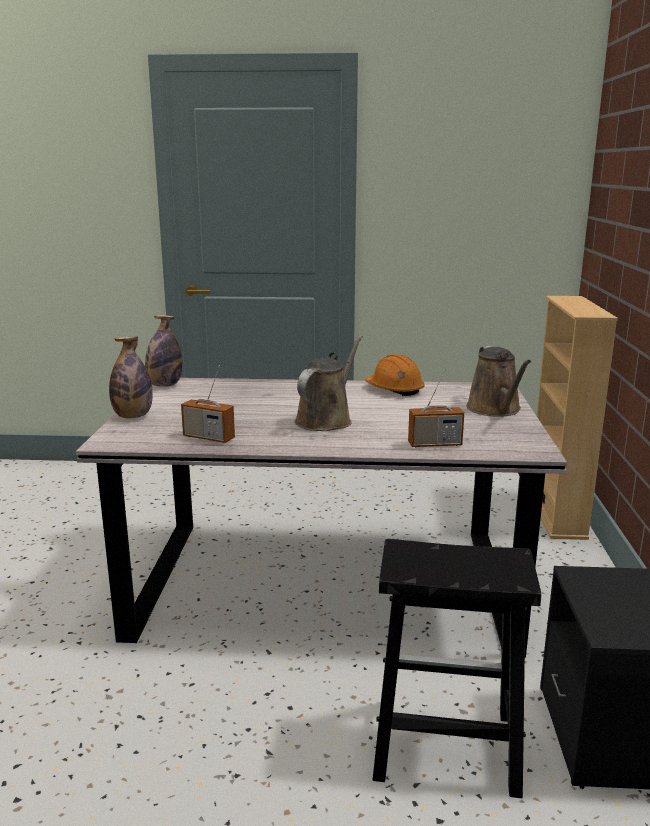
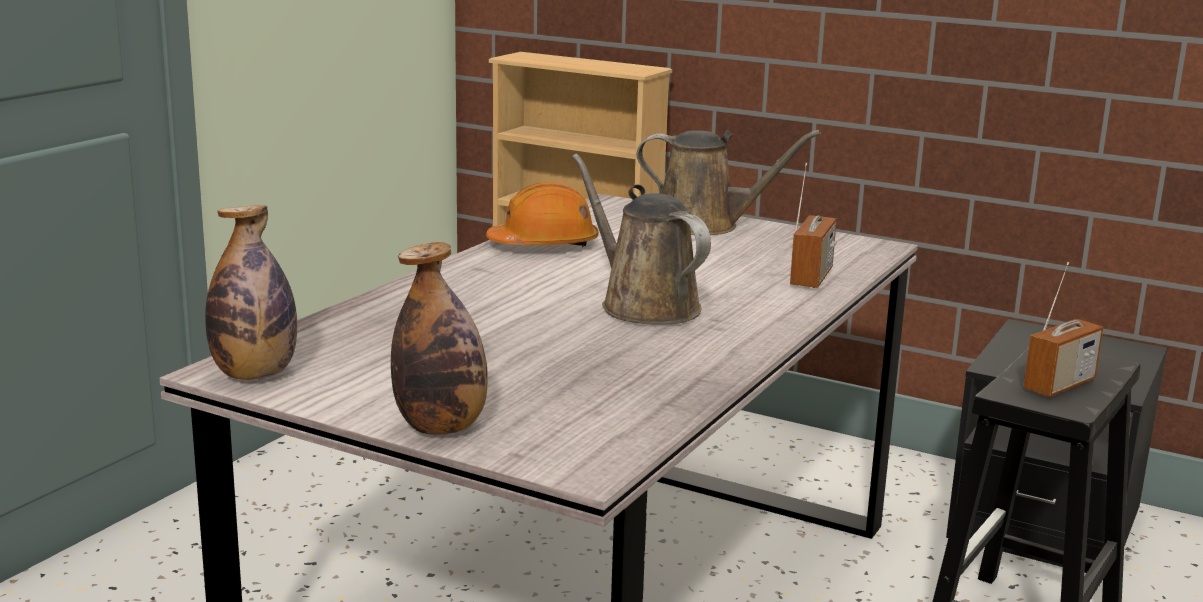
camera: 65 degrees left, 0 degrees up
(208, 438) = (647, 388): radio -> radio (1059, 385)

